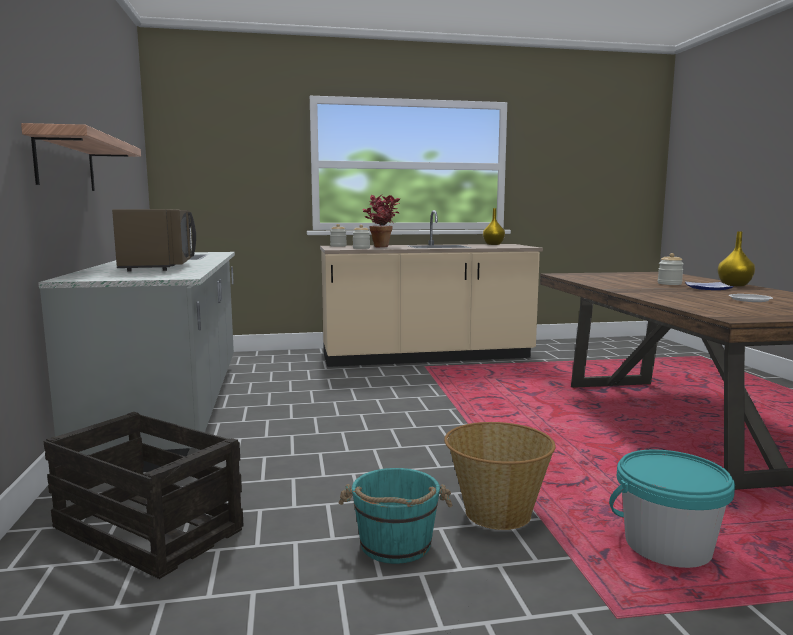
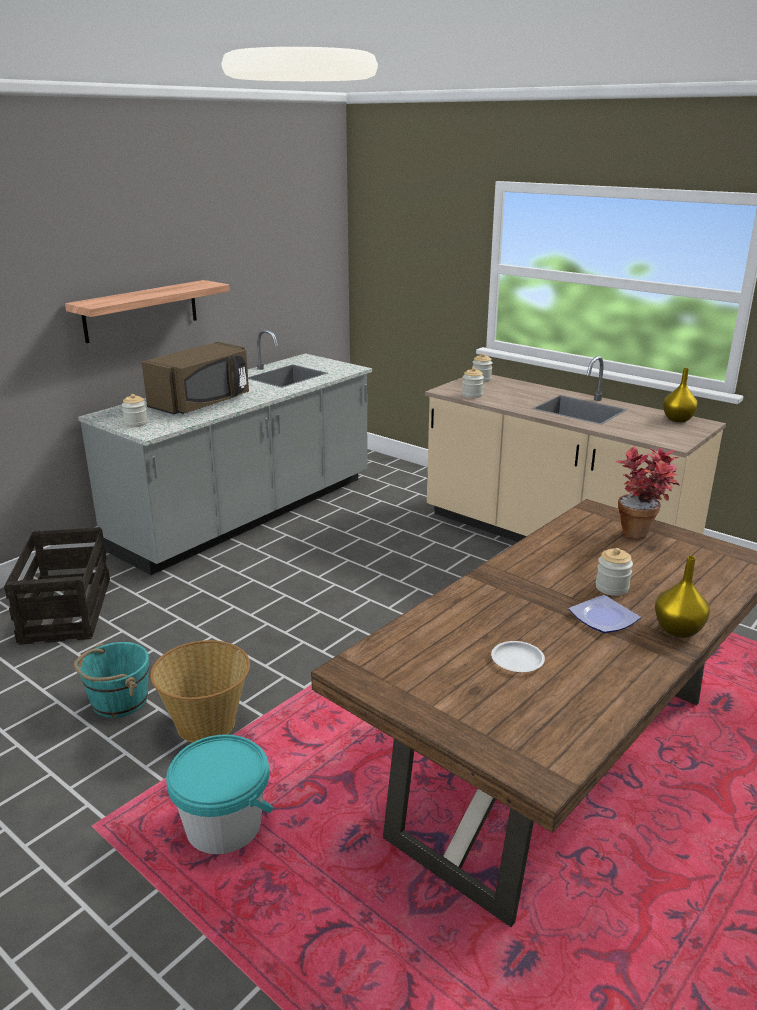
camera: 50 degrees right, 15 degrees up
(140, 276) = (136, 423): none -> jar
(382, 246) = (515, 393): potted plant -> potted plant (641, 532)

